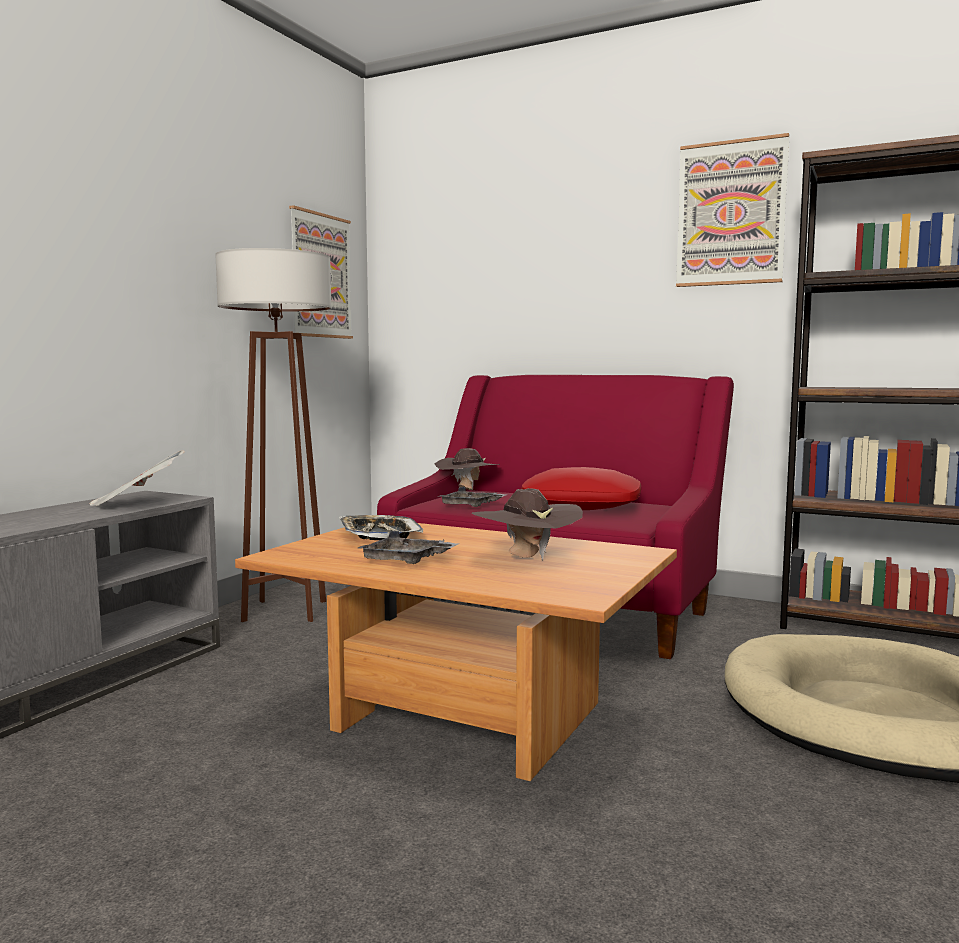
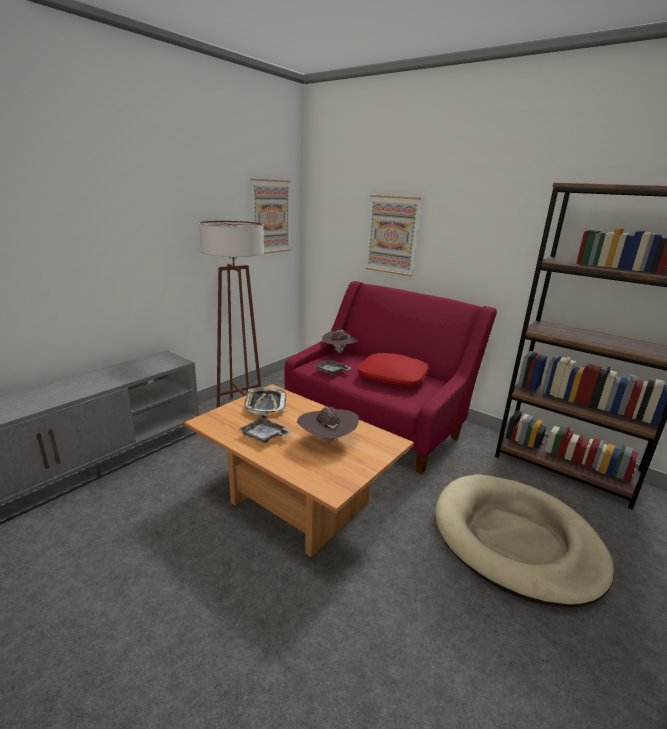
camera: 10 degrees right, 15 degrees up
(136, 503) = (154, 366): newspaper -> none
(731, 213) = (512, 204): picture -> picture (392, 235)

